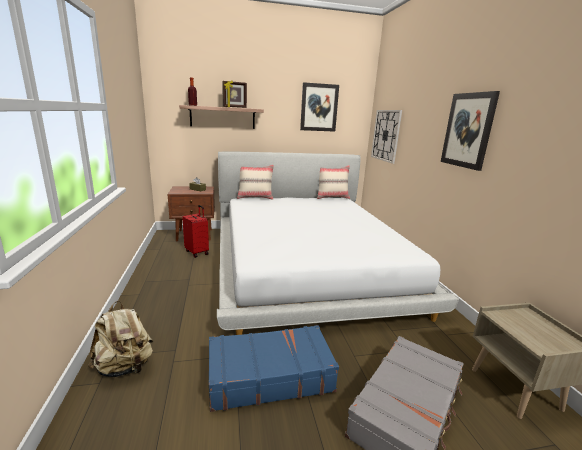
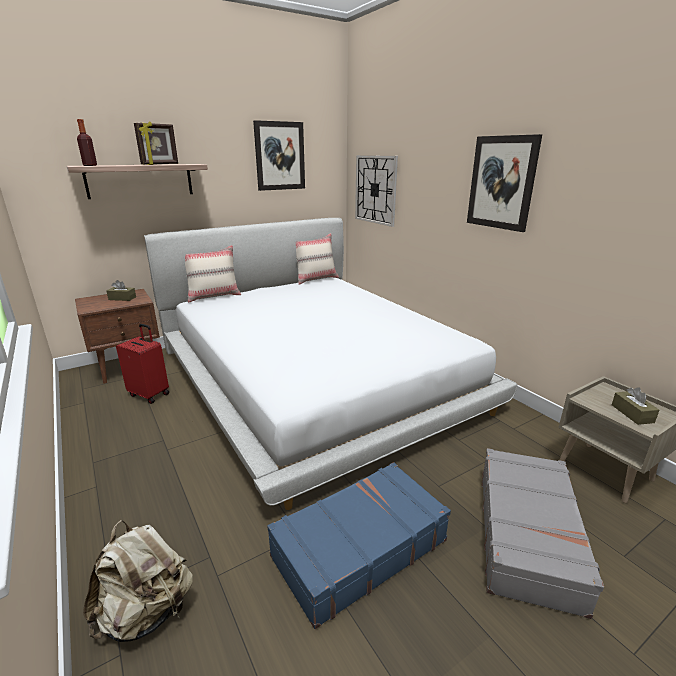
camera: 20 degrees left, 5 degrees up
(536, 336) = (632, 413): none -> brown tissue box

